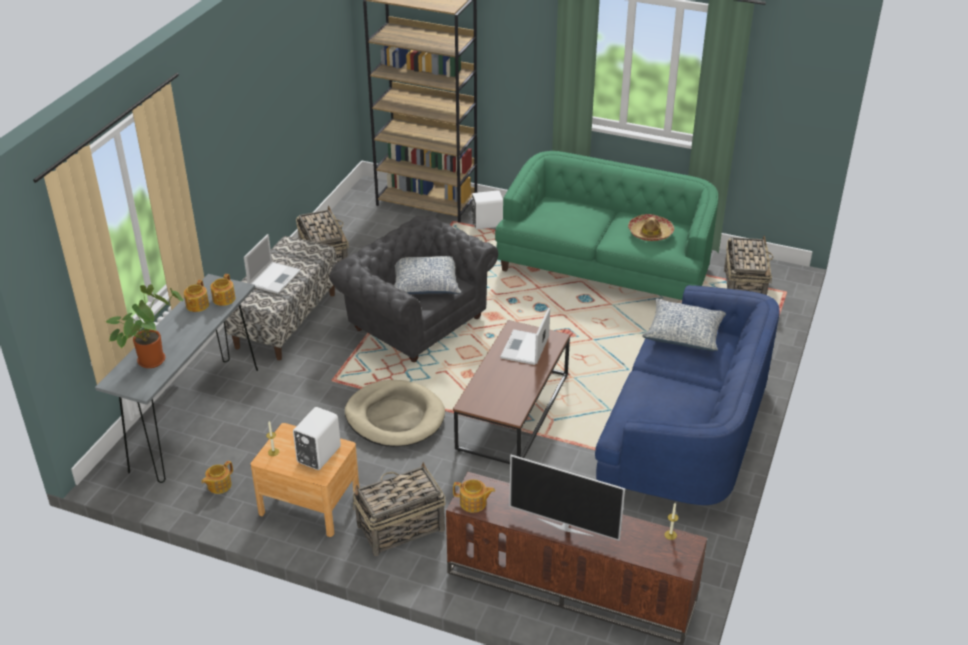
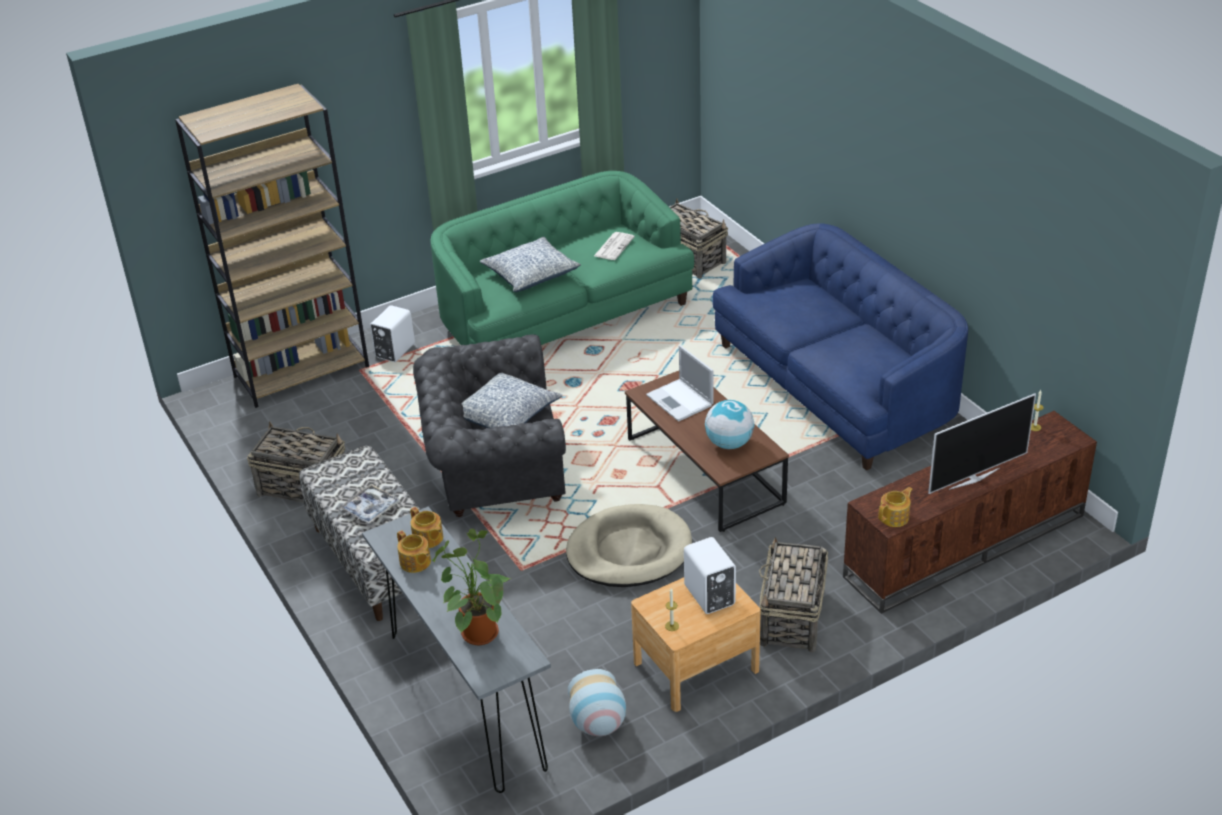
camera: 50 degrees left, 0 degrees up
(218, 485) = (598, 725): teapot -> vase
(274, 277) = (370, 508): laptop -> tray
(501, 392) = (729, 443): none -> globe
(650, 233) = (614, 246): hat -> newspaper
(684, 334) = (779, 300): pillow -> pillow (531, 274)

